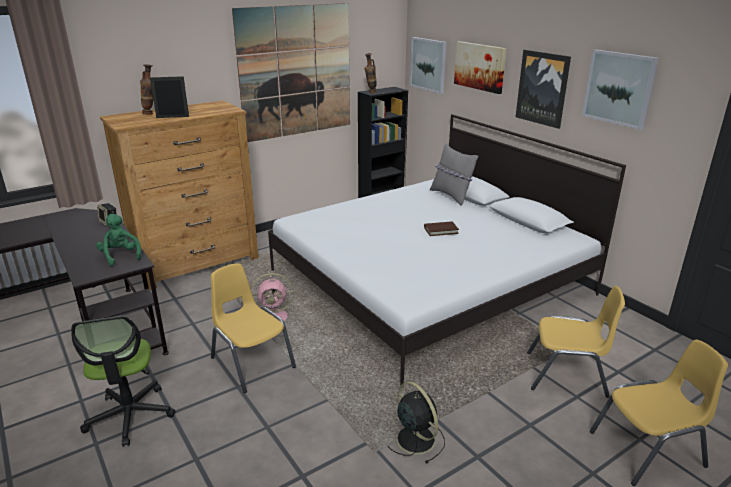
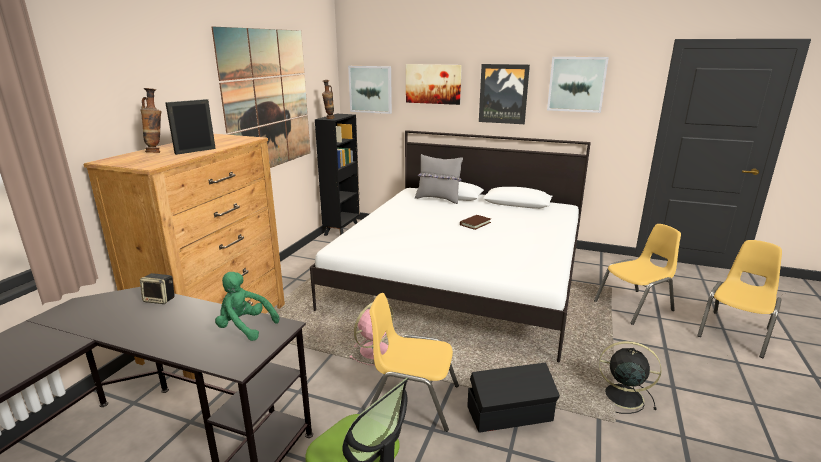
camera: 35 degrees left, 5 degrees down
(303, 405) = (510, 414): none -> black storage box

